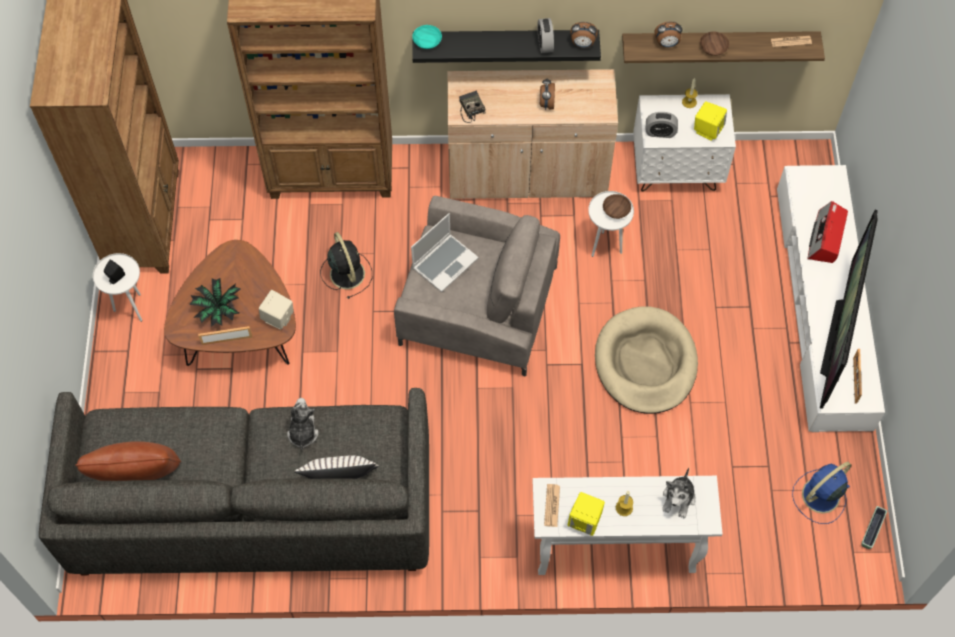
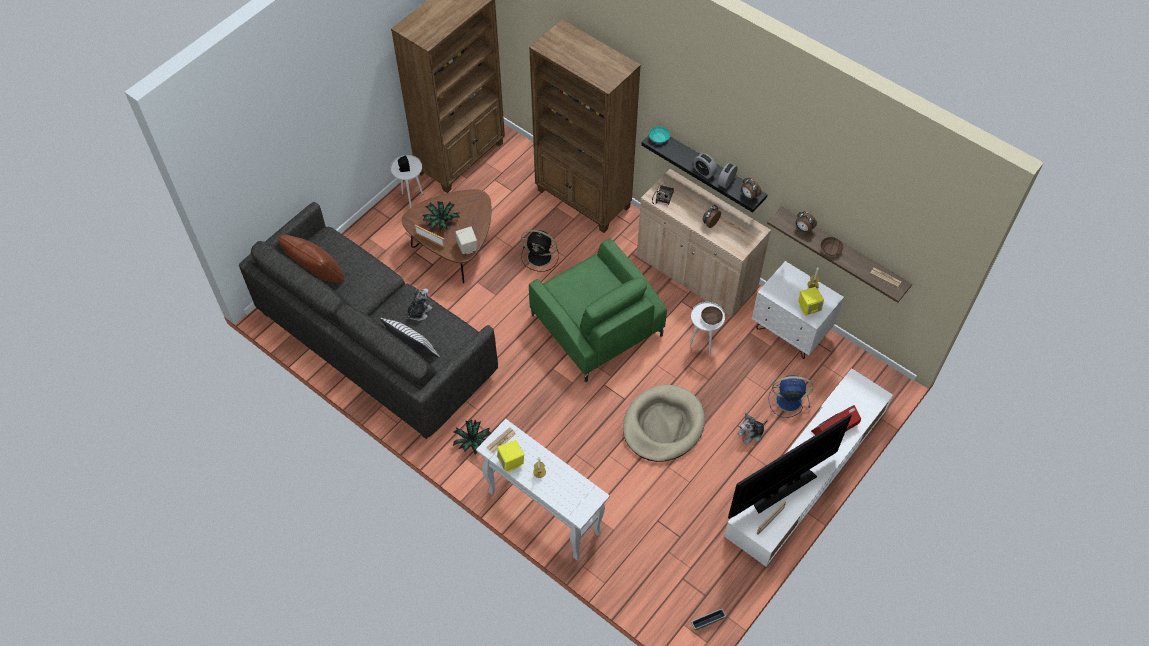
camera: 40 degrees right, 5 degrees down
(346, 272) = (540, 257): black fan -> black fan turned 90 degrees clockwise
(445, 262) = (585, 280): laptop -> none
(470, 534) = (472, 442): none -> potted plant
(477, 305) = (596, 324): grey armchair -> green armchair
(660, 132) = (776, 290): alarm clock -> alarm clock (704, 172)
(678, 498) = (575, 491): plush toy -> plush toy (751, 433)
(819, 496) = (694, 577): blue fan -> blue fan (787, 400)

